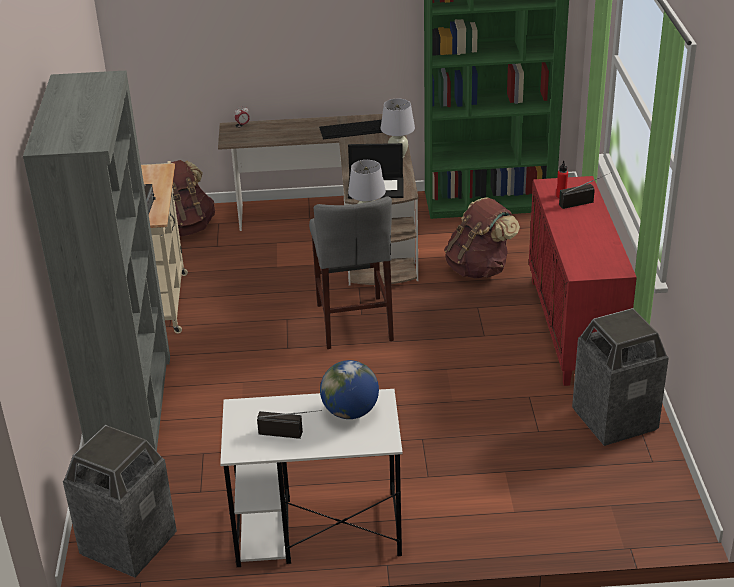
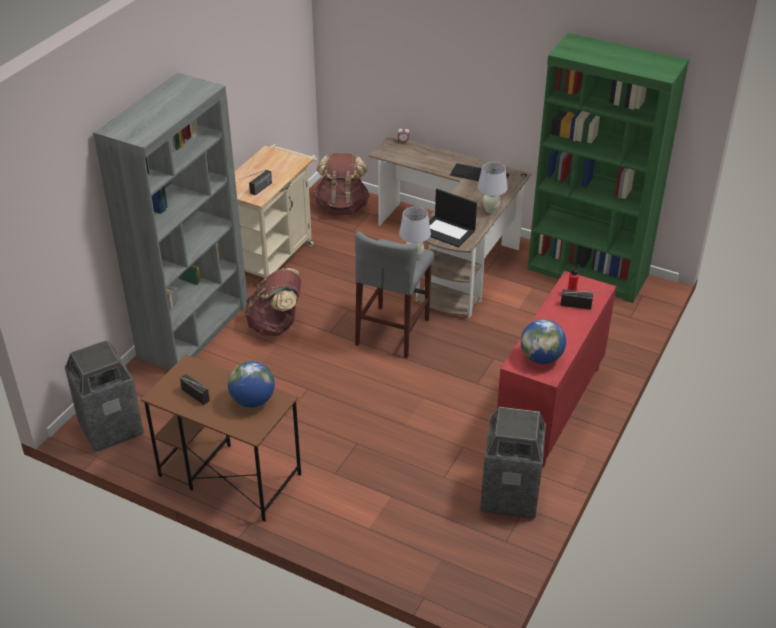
camera: 30 degrees right, 5 degrees up
(316, 529) = (228, 475): white desk -> brown desk
(479, 268) = (525, 327): brown backpack -> brown backpack (276, 325)
(595, 258) = (541, 358): none -> globe

